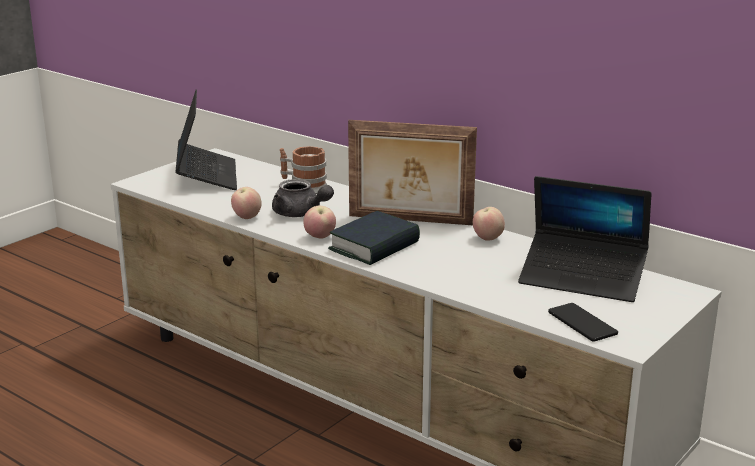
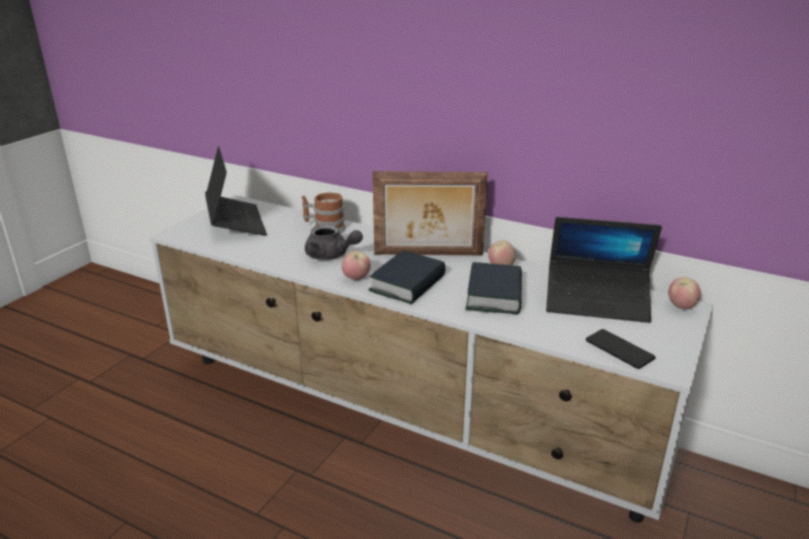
camera: 10 degrees left, 5 degrees up
(246, 217) = (284, 263): apple -> apple (681, 307)
(467, 263) = (494, 295): none -> book

